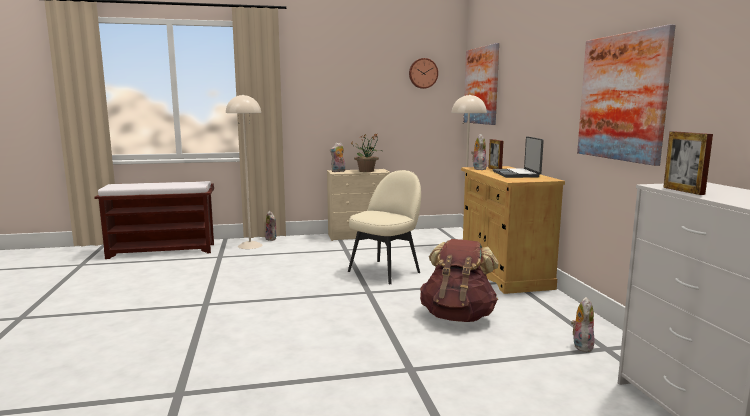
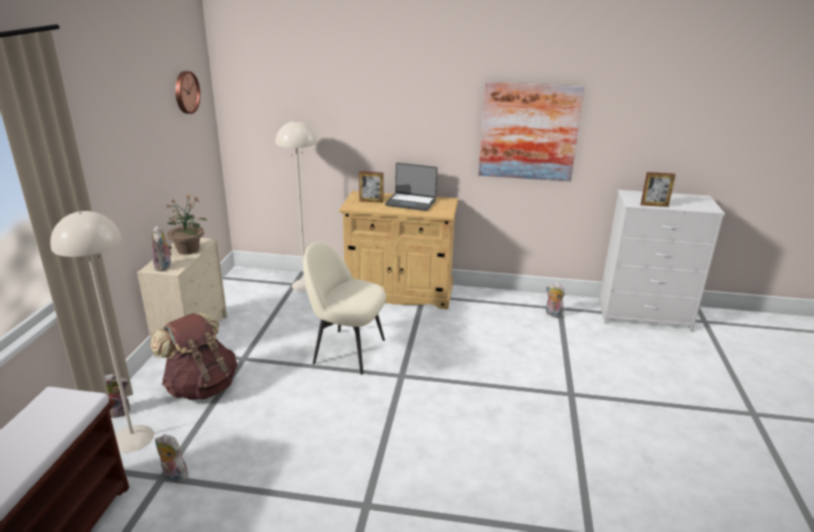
camera: 70 degrees left, 15 degrees up
(385, 271) = (347, 351): beige chair -> beige chair turned 45 degrees counterclockwise
(458, 316) = (485, 345): brown backpack -> brown backpack (201, 387)
(478, 169) = (361, 206): plush toy -> plush toy (173, 476)
(481, 85) = (267, 101): picture -> none

